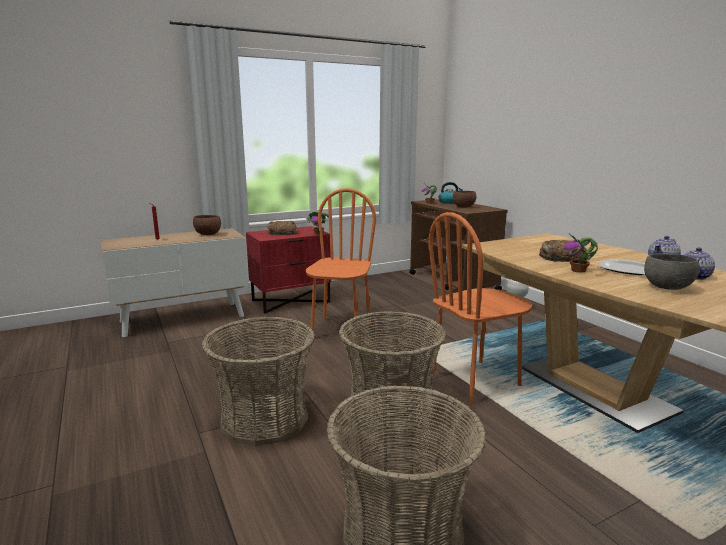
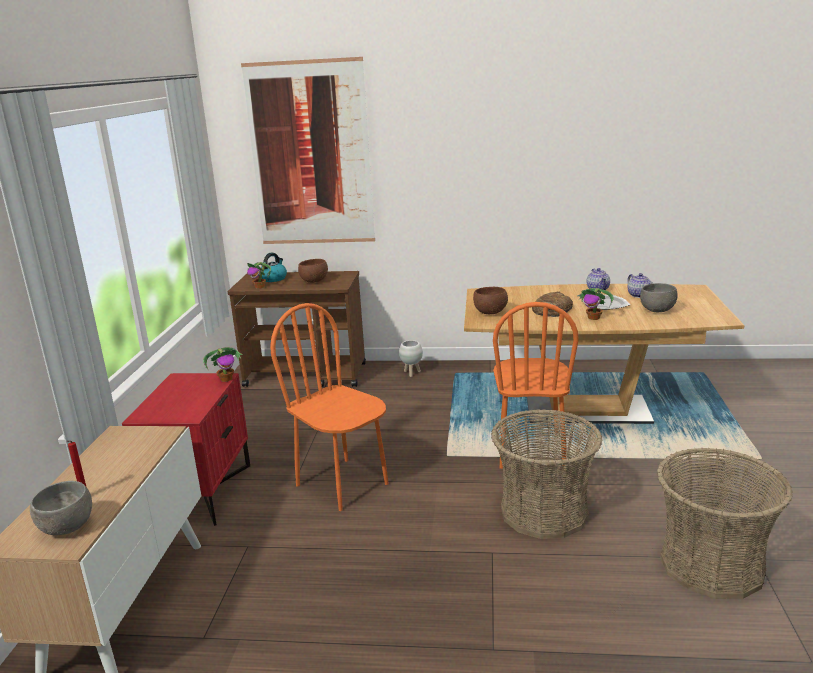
camera: 55 degrees left, 5 degrees up
(128, 243) = (66, 528): none -> grey bowl
(208, 234) = (125, 450): brown bowl -> brown bowl (490, 312)
(264, 419) = (500, 593): basket -> none
(282, 232) = (176, 399): bread -> none
(496, 109) = (310, 155): none -> picture

